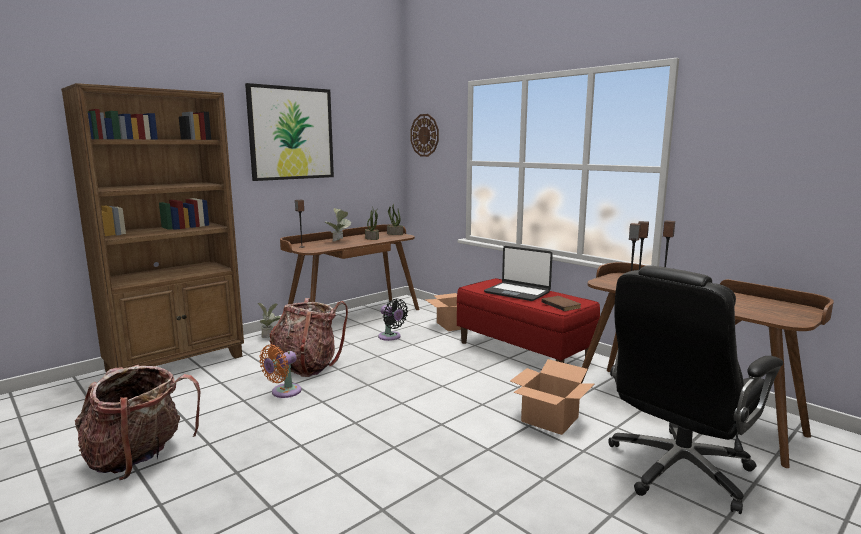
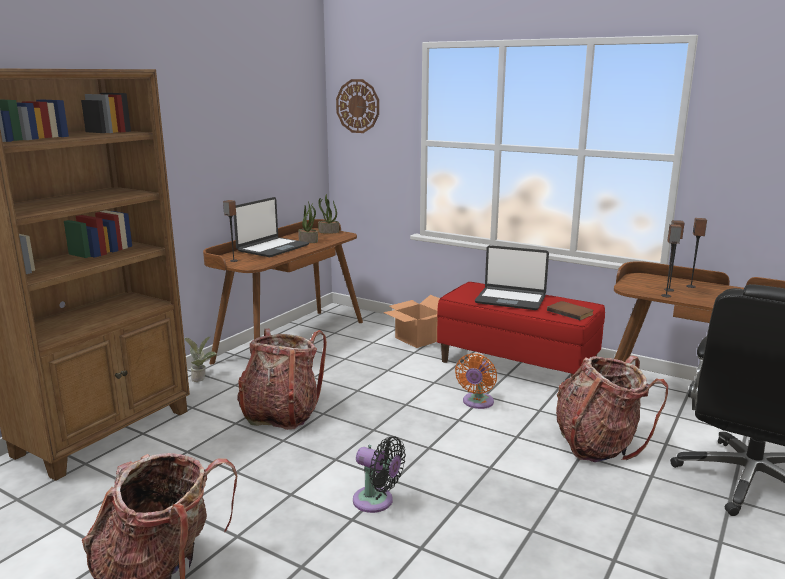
camera: 15 degrees left, 5 degrees up
(283, 392) = (279, 454): orange fan -> orange fan (477, 403)
(291, 133) = (207, 112): picture -> none
(339, 241) = (272, 248): potted plant -> laptop
(391, 337) = (355, 363): black fan -> black fan (376, 501)
(550, 419) = (597, 444): cardboard box -> backpack

